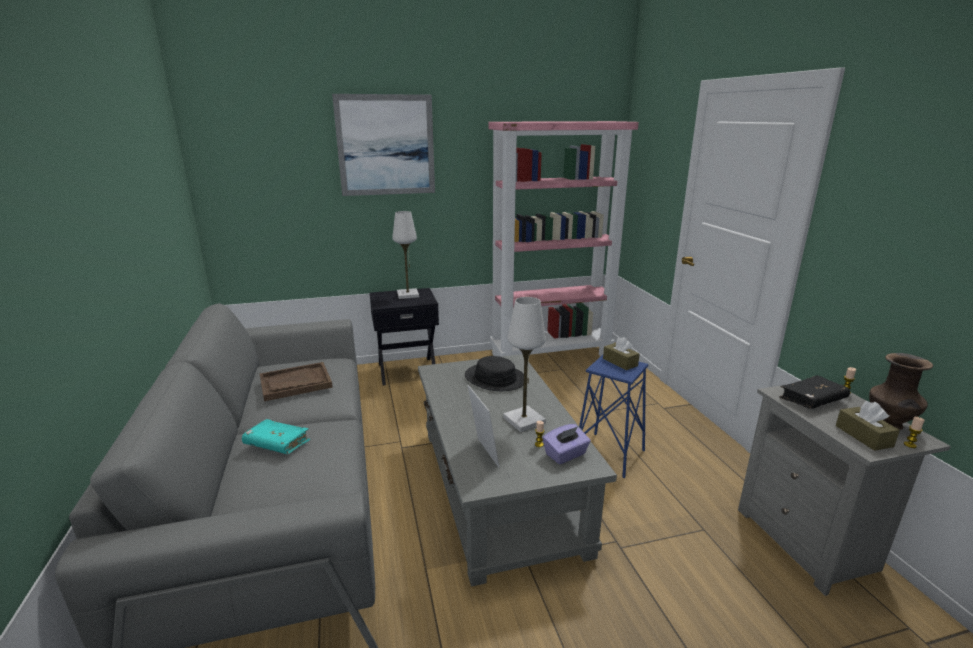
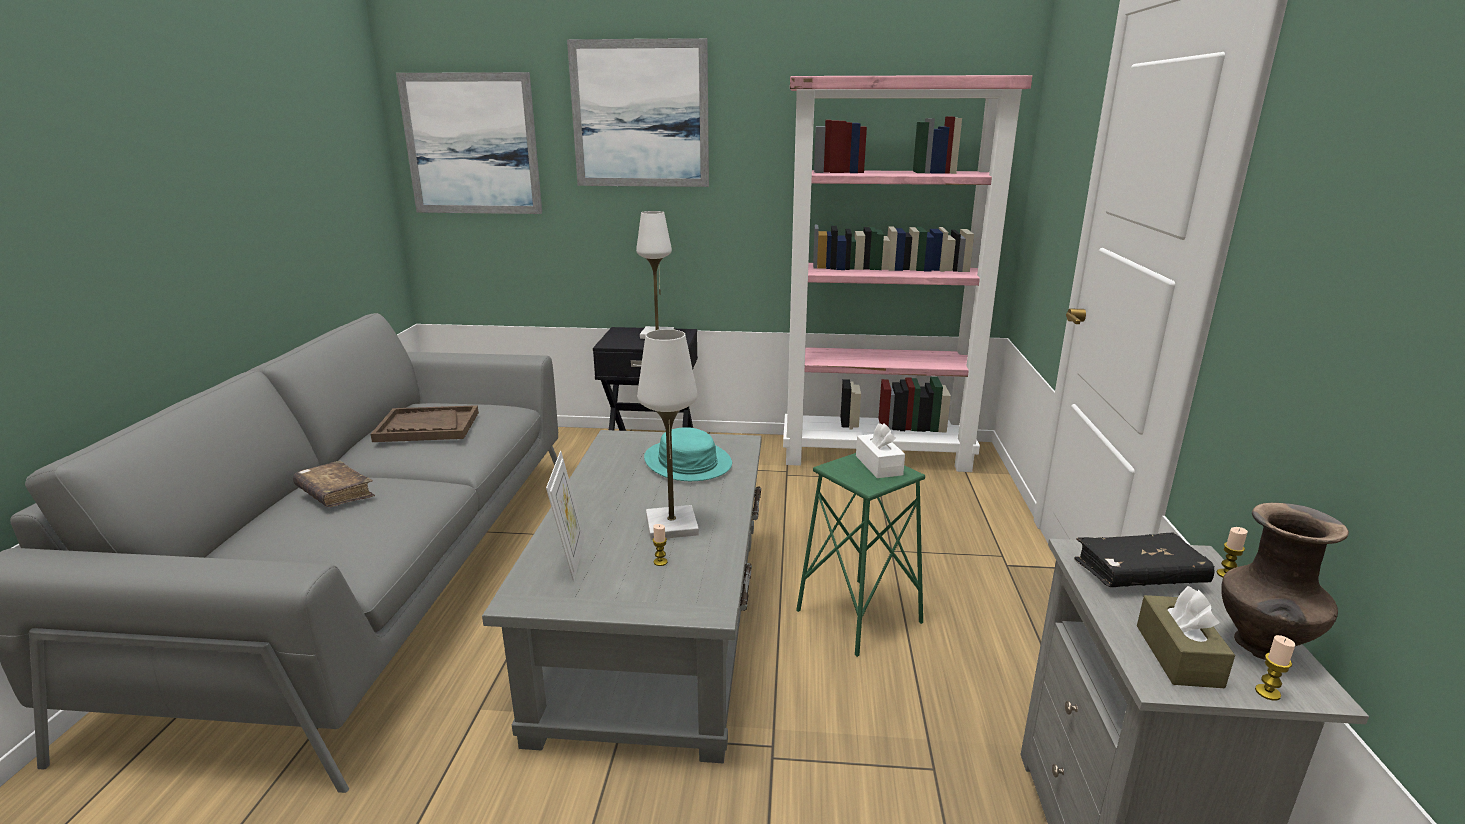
camera: 20 degrees right, 0 degrees up
(257, 169) = (471, 145): none -> picture
(277, 444) = (335, 494): turquoise book -> brown book
(495, 378) = (687, 462): black hat -> turquoise hat
(566, 454) = (685, 584): purple tissue box -> none
(609, 454) = (859, 616): blue stool -> green stool
(620, 362) = (878, 465): brown tissue box -> white tissue box

